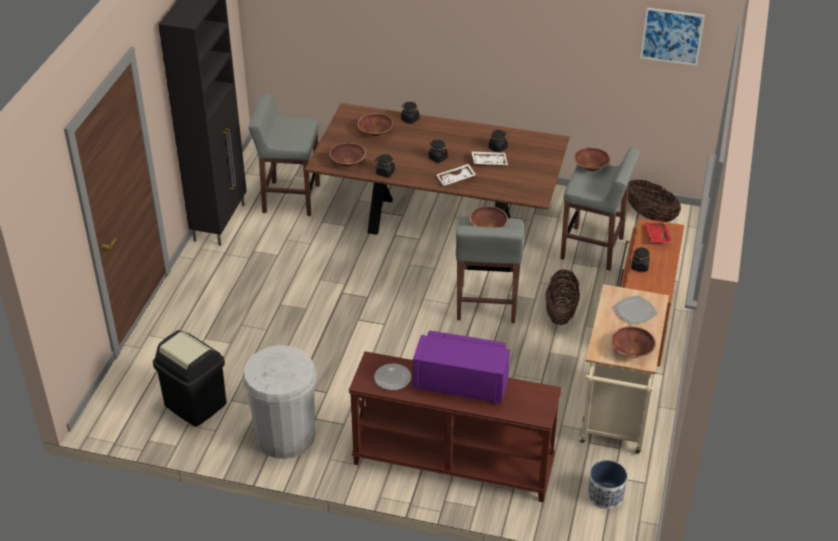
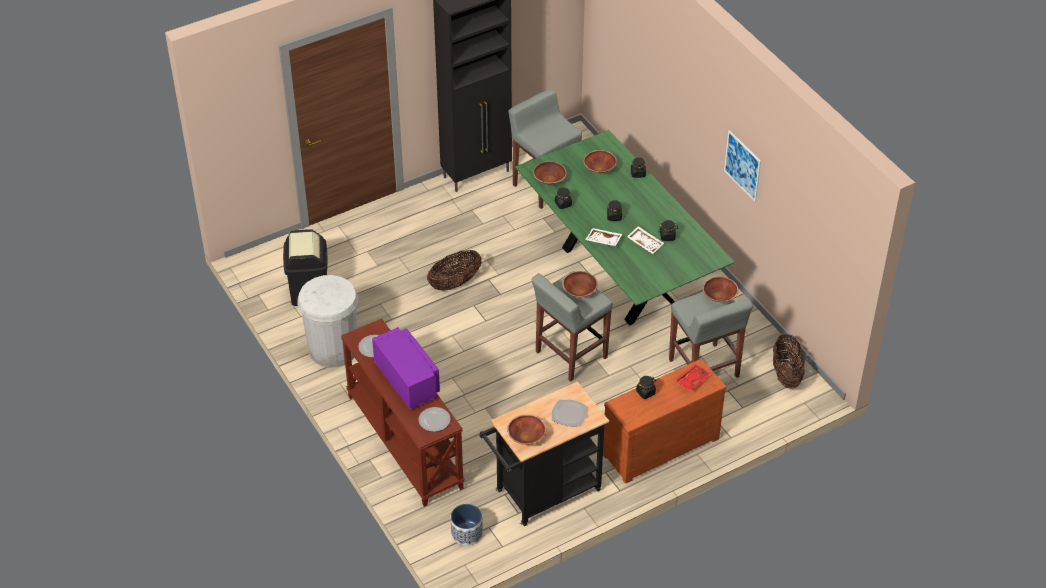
camera: 45 degrees right, 5 degrees up
(438, 225) = (618, 275): brown dining table -> green dining table
(531, 397) = (435, 420): none -> plate
(560, 312) = (612, 397): basket -> basket (455, 283)
(615, 419) = (542, 494): beige cart -> black cart
(672, 36) = (829, 223): picture -> picture (742, 165)

